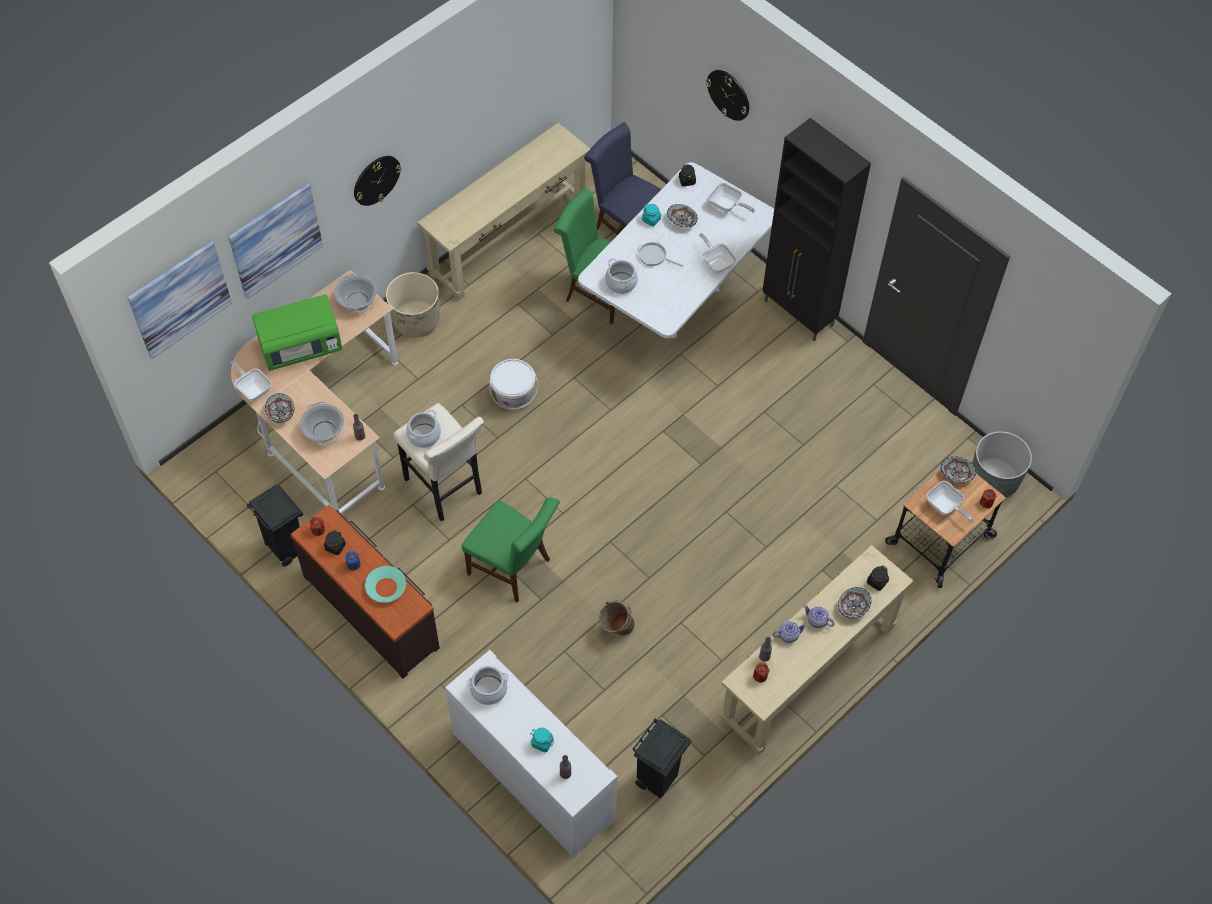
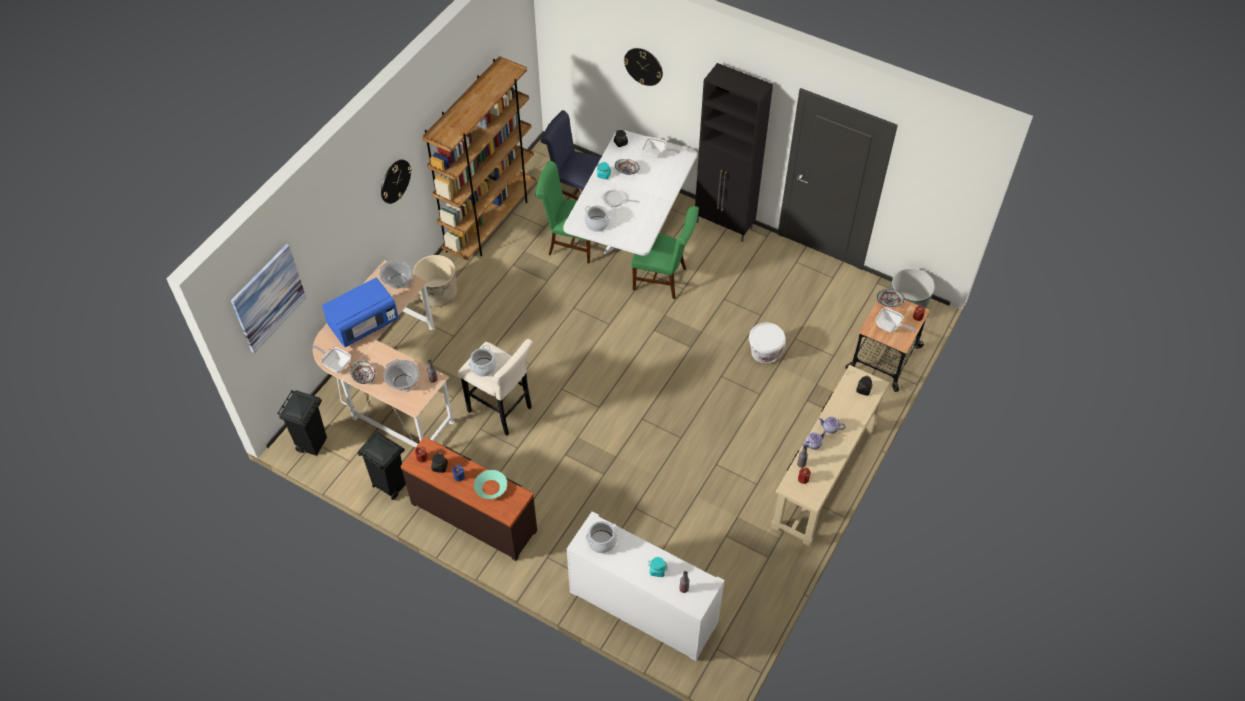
camera: 15 degrees left, 5 degrees down
(275, 240) = (331, 239): picture -> none
(301, 346) = (364, 324): green microwave -> blue microwave
(508, 241) = (490, 222): beige console table -> brown bookcase
(513, 395) = (532, 331): white bucket -> white bucket (764, 352)
(513, 568) = (575, 456): green chair -> green chair (663, 279)
(616, 629) = (669, 481): green bucket -> none
(658, 779) = (739, 584): black trash can -> black trash can (313, 443)
(716, 263) = (663, 194): frying pan -> none
(853, 607) = (853, 412): bowl -> none

